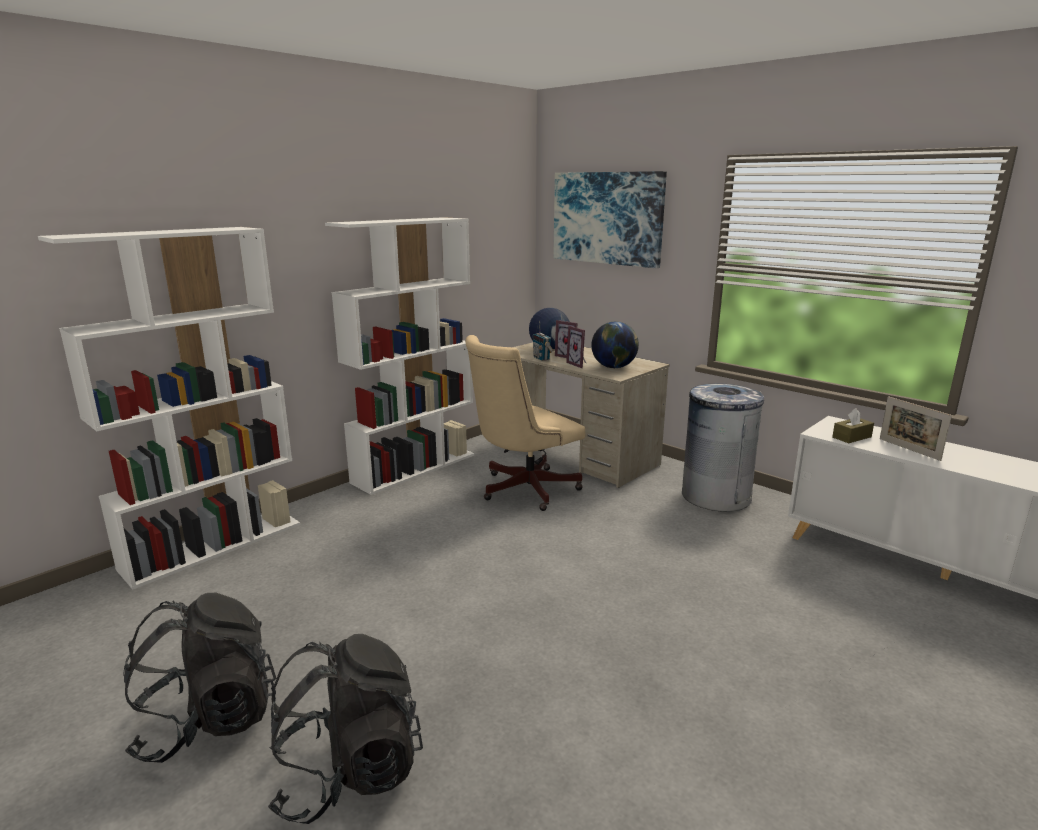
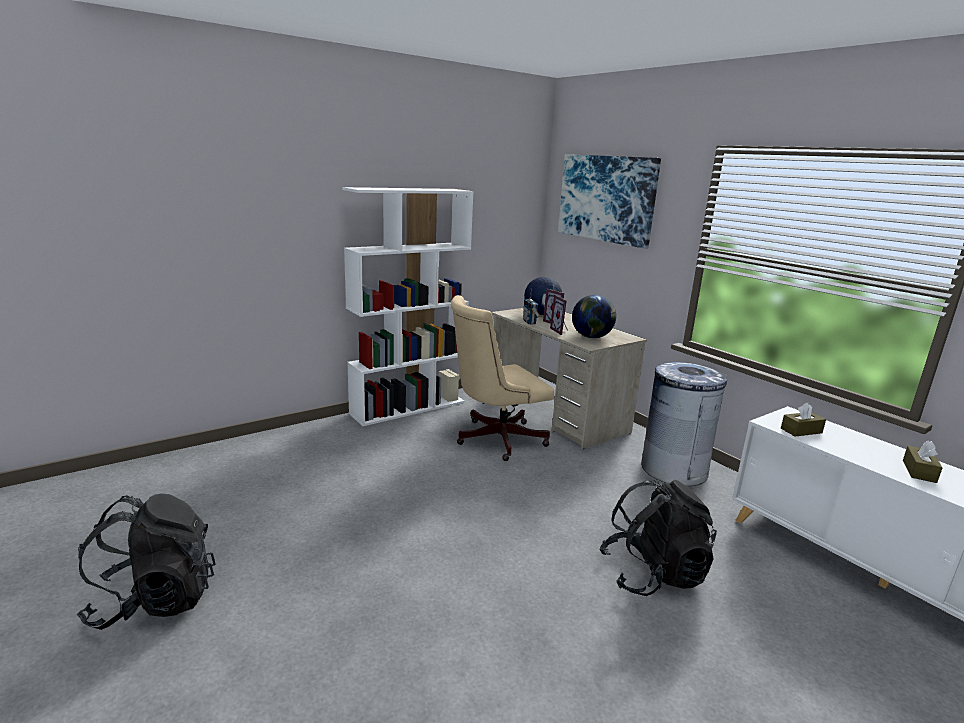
camera: 10 degrees right, 0 degrees up
(214, 545) = (220, 452): white bookcase -> none
(348, 772) = (245, 668): black backpack -> black backpack (653, 574)
(909, 449) = (857, 450): picture frame -> none
(970, 461) = (919, 471): none -> brown tissue box

